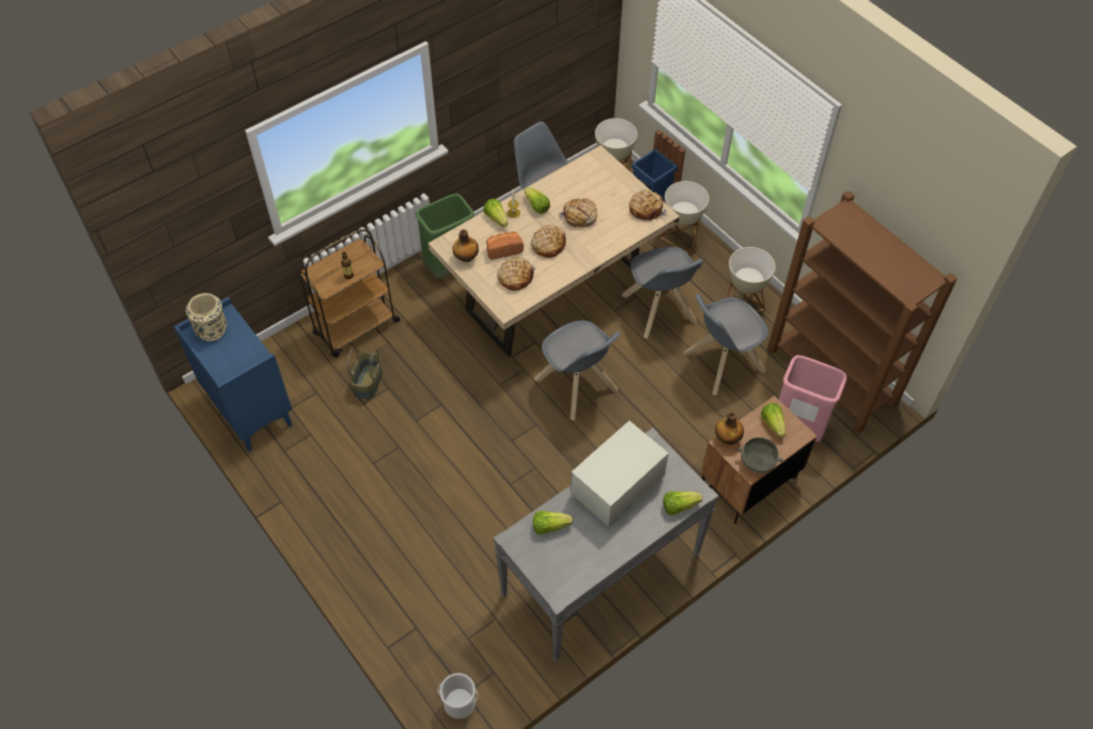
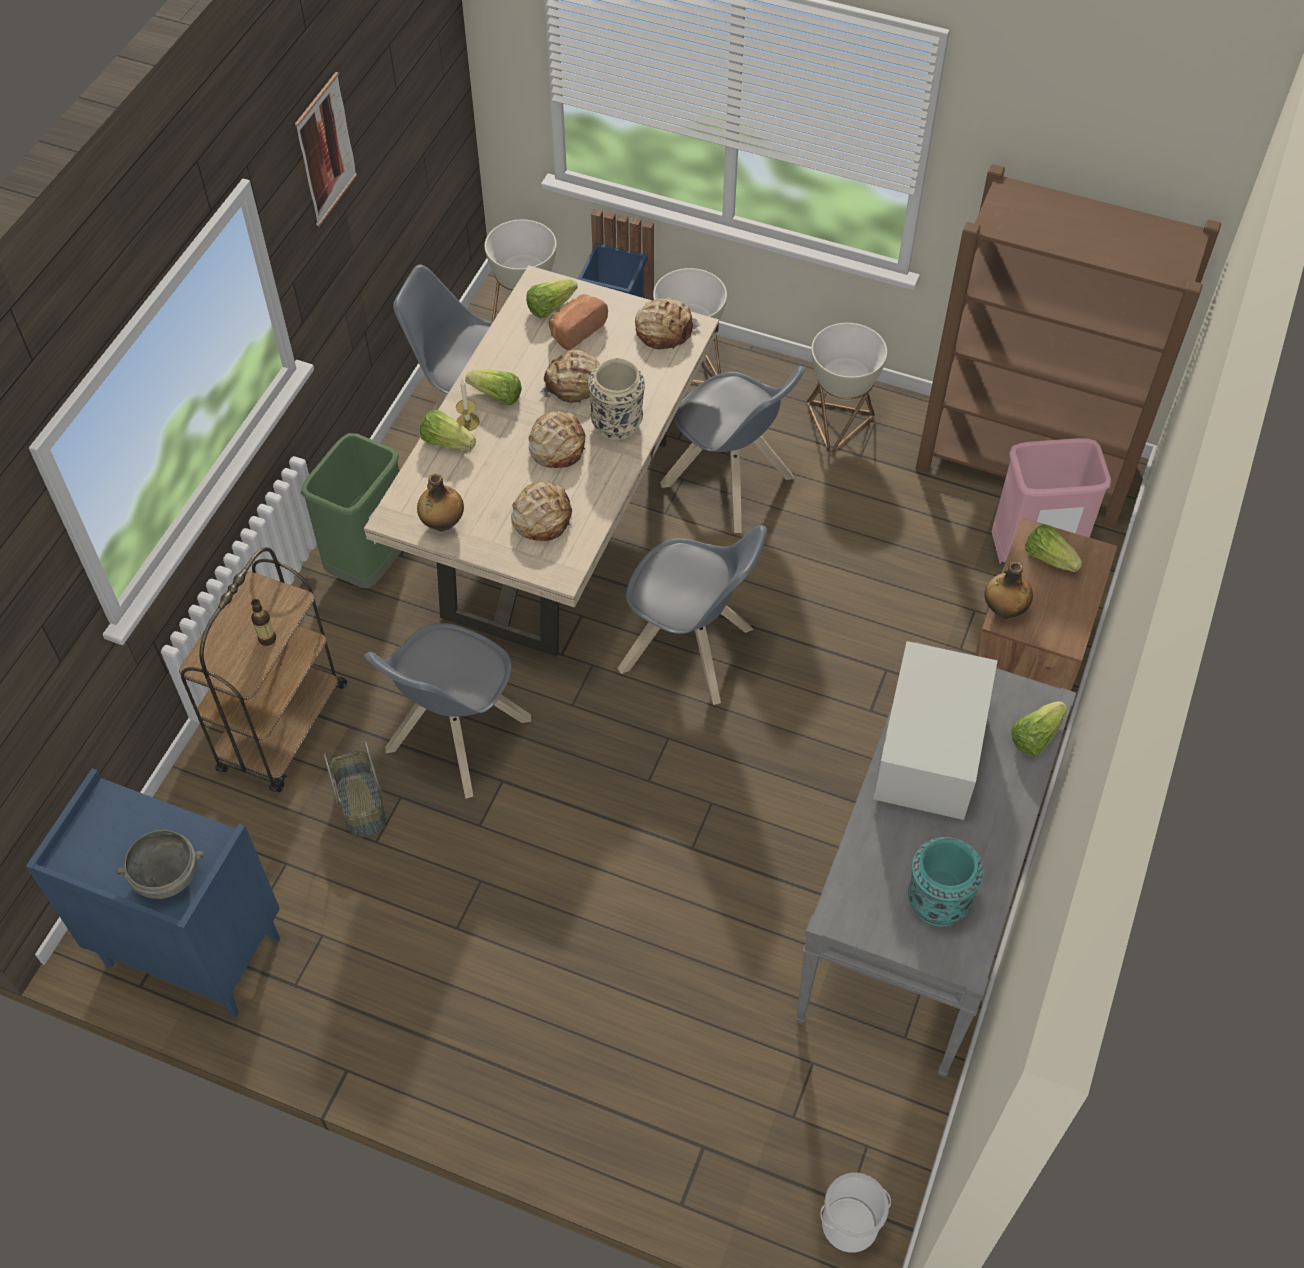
camera: 30 degrees left, 0 degrees up
(212, 330) = (98, 838): beige vase -> beige vase (617, 423)
(490, 42) = (326, 150): none -> picture
(503, 249) = (493, 484): bread -> bread (575, 330)
(549, 526) = (876, 866): lettuce -> lettuce (550, 307)
(566, 559) = (937, 902): none -> turquoise vase
(721, 363) = (868, 518): grey chair -> grey chair (455, 737)
(757, 463) = (1068, 624): grey bowl -> grey bowl (167, 878)

